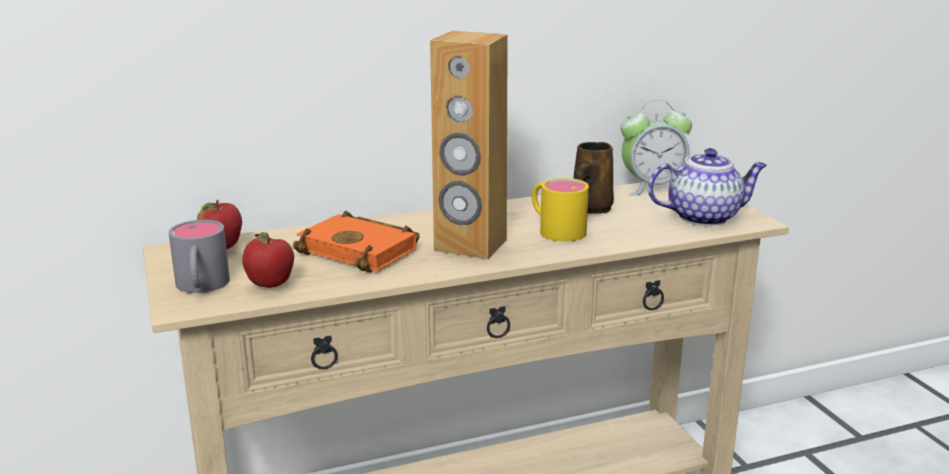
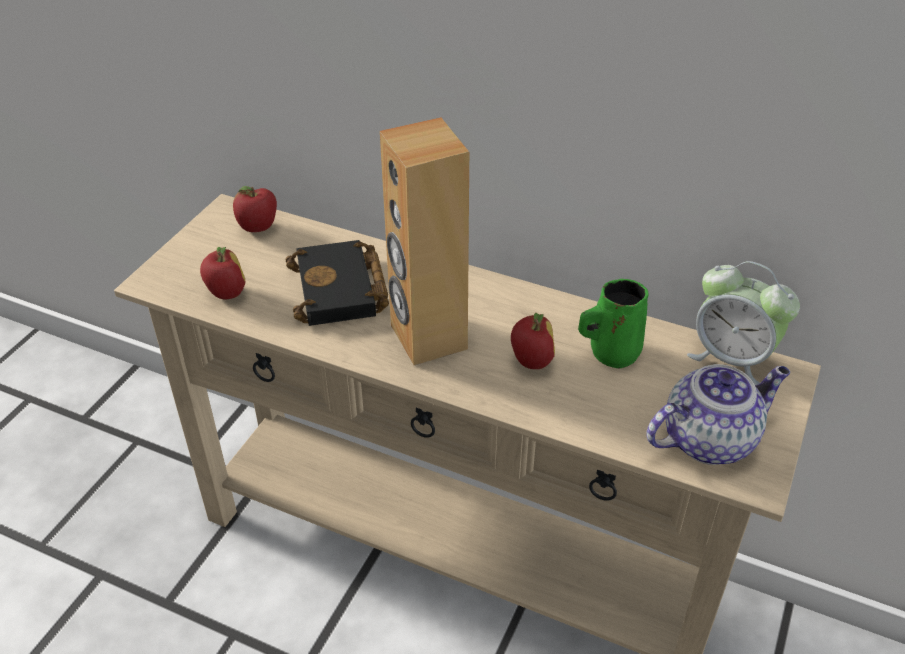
camera: 45 degrees right, 20 degrees up
(201, 287) = (188, 267): grey mug -> none
(362, 250) = (341, 291): orange book -> black book
(555, 229) = (531, 361): yellow mug -> apple
(590, 209) = (611, 353): brown mug -> green mug
(704, 217) = (709, 438): teapot -> teapot turned 60 degrees counterclockwise

